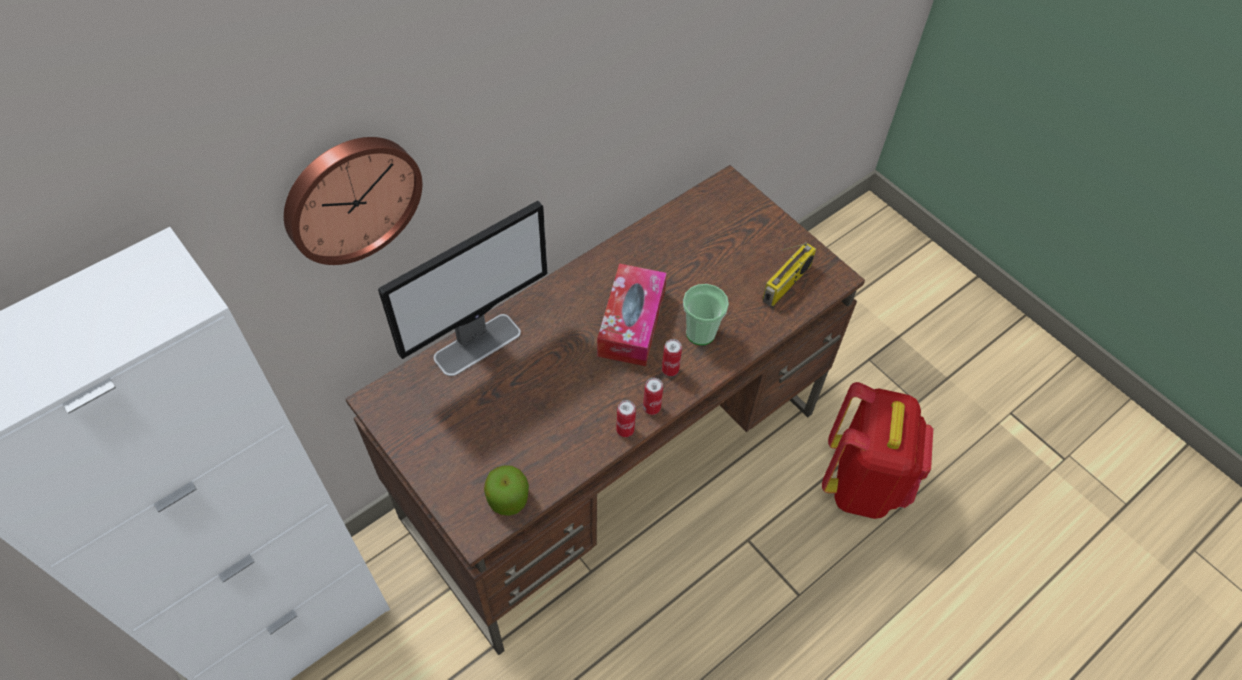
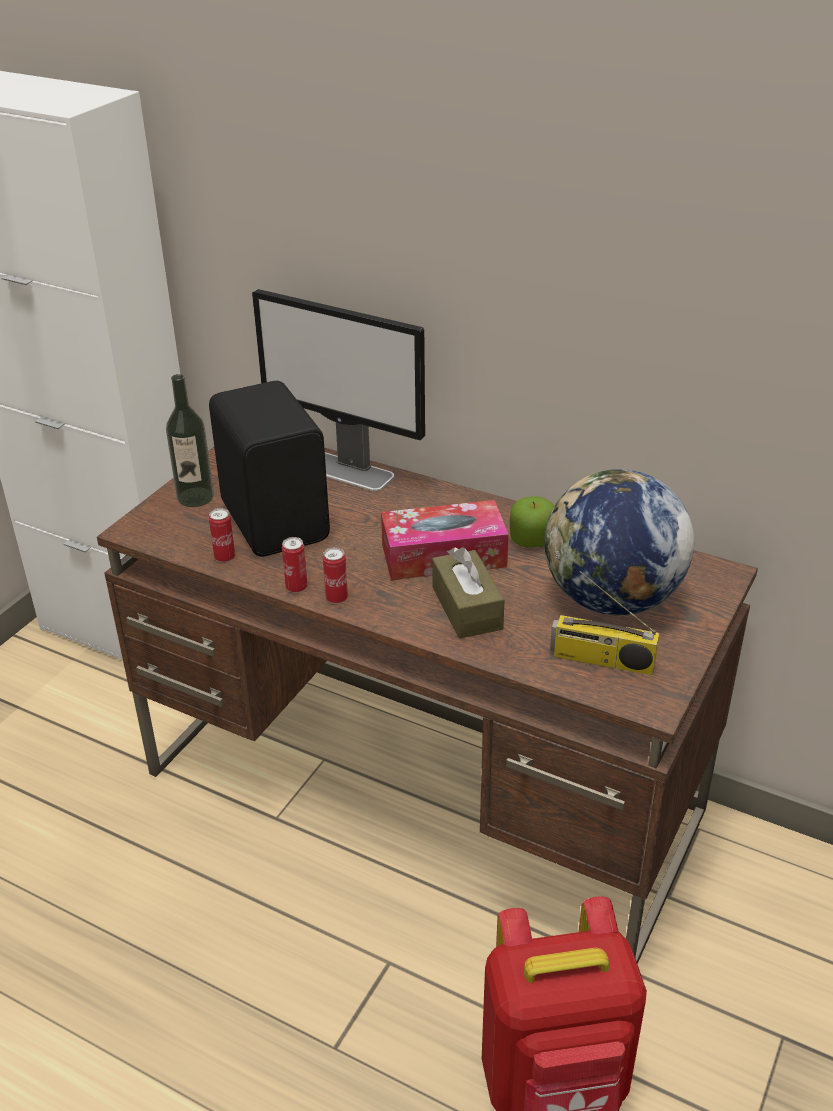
camera: 70 degrees right, 20 degrees down
(350, 197) = (289, 198): wall clock -> none
(451, 468) = (195, 497): none -> bottle
(508, 498) = (176, 537): apple -> apple (532, 540)
(524, 416) = (277, 520): none -> black speaker
(670, 370) = (397, 598): can -> can (225, 557)
(700, 333) = (467, 608): cup -> brown tissue box
(728, 251) = (611, 600): none -> globe

